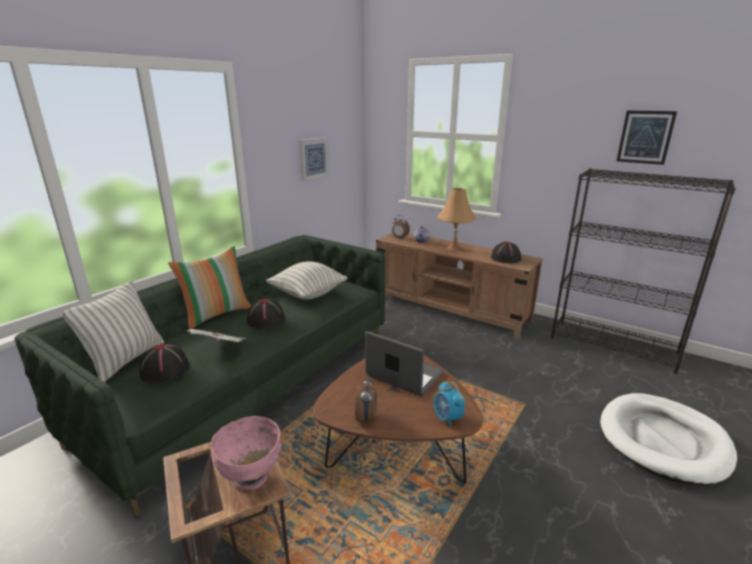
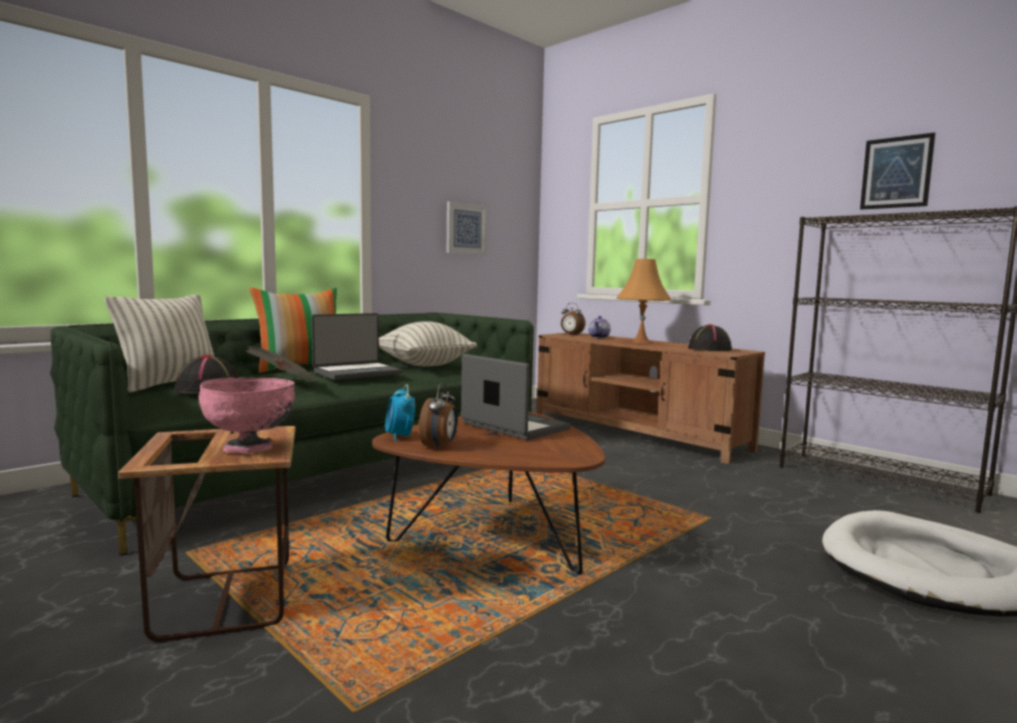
camera: 10 degrees right, 15 degrees down
(266, 320) = (357, 373): black hat -> laptop
(447, 418) = (552, 455): alarm clock -> alarm clock (400, 437)

